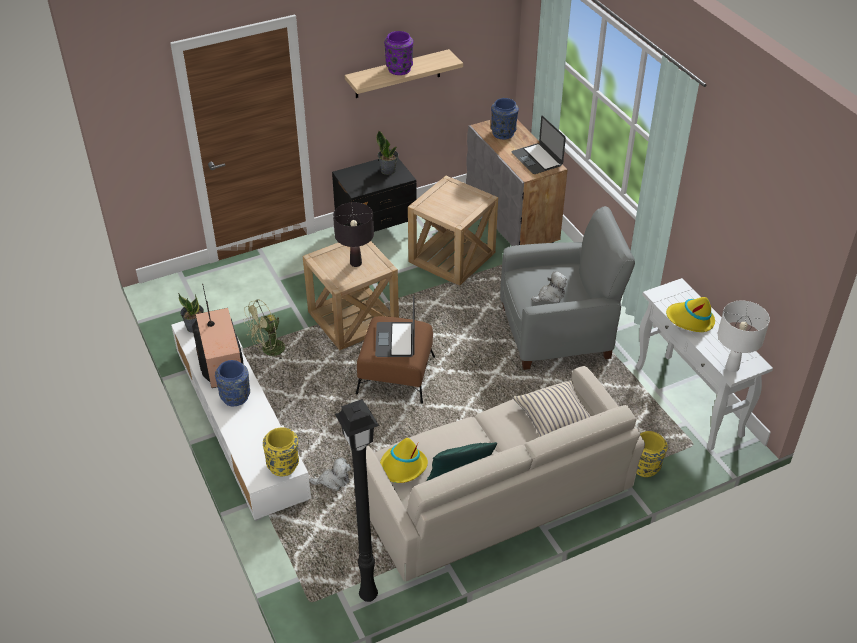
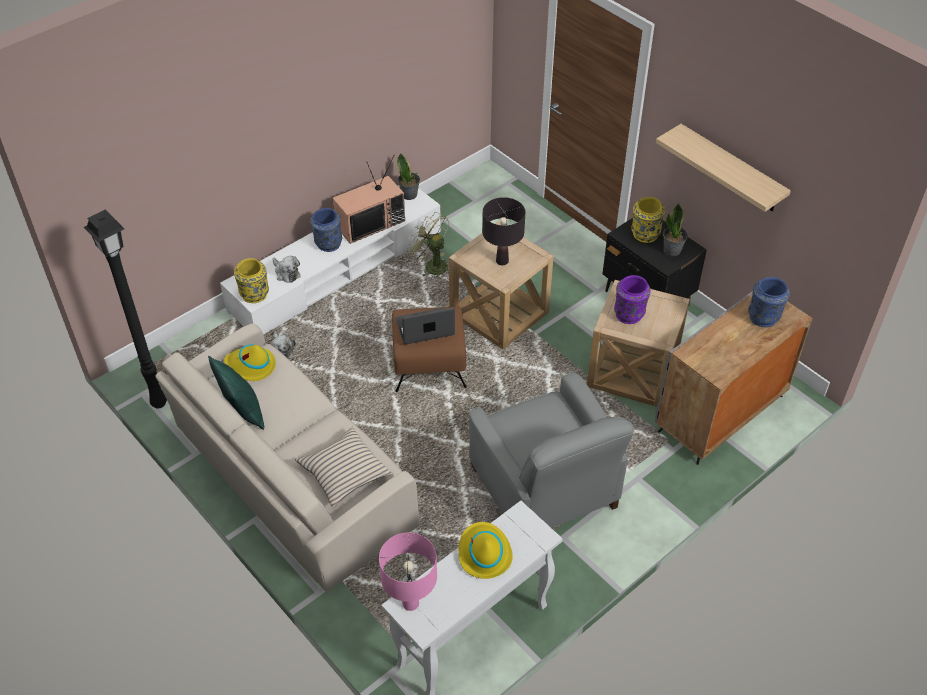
camera: 75 degrees right, 5 degrees up
(399, 69) = (718, 159): purple vase -> purple vase (629, 314)
(537, 159) = (726, 357): laptop -> none
(550, 295) = (524, 434): plush toy -> plush toy (286, 273)
(645, 467) = (356, 601): yellow vase -> yellow vase (645, 235)
(732, 367) = (410, 603): white table lamp -> pink table lamp

